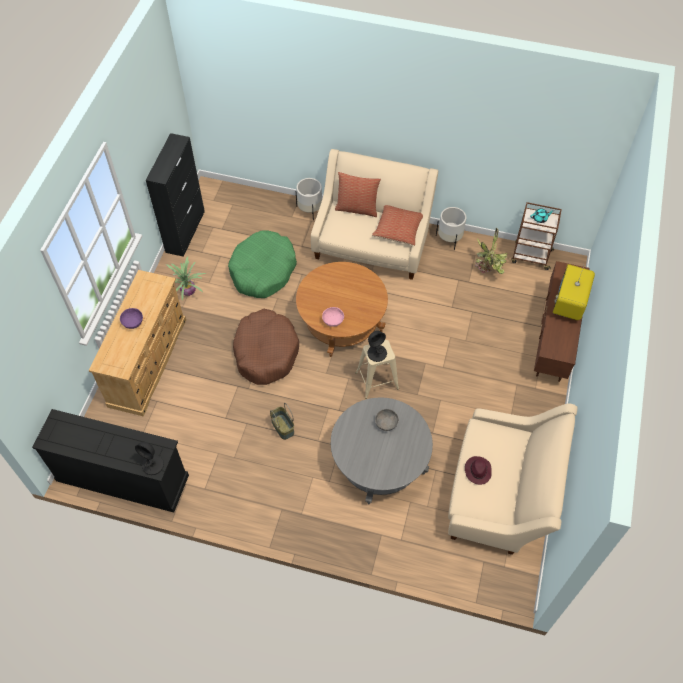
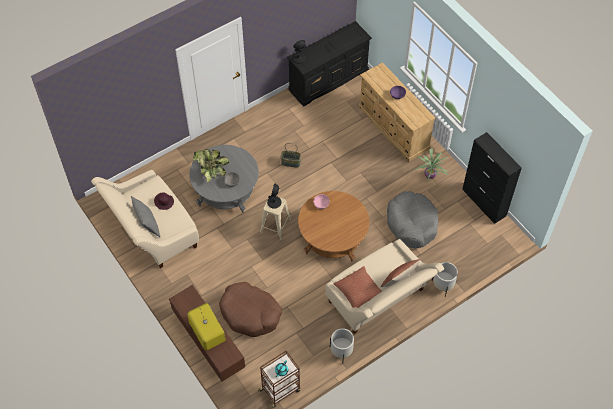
camera: 130 degrees right, 0 degrees up
(263, 271) = (412, 223): green dog bed -> grey dog bed
(265, 352) = (348, 186): brown dog bed -> brown dog bed (250, 313)
(489, 267) = (295, 355): potted plant -> potted plant (211, 171)
(520, 462) = (147, 225): none -> grey pillow

